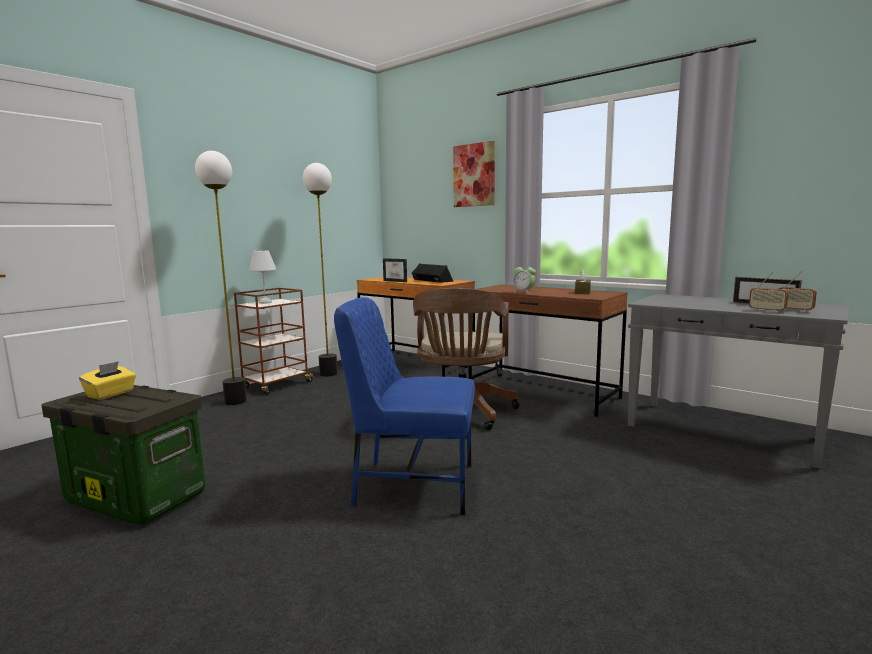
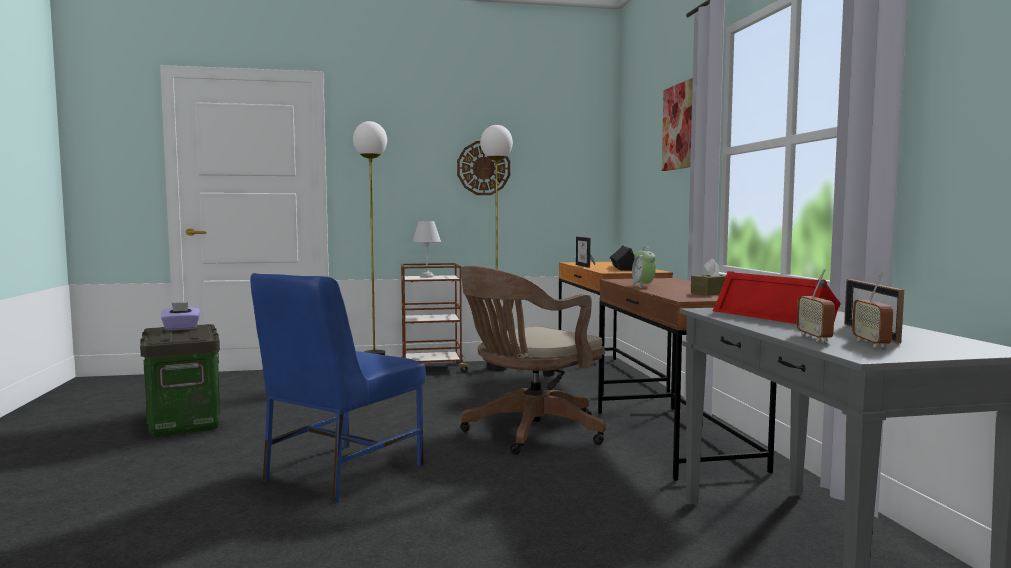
camera: 40 degrees right, 5 degrees down
(111, 394) = (181, 328): yellow tissue box -> purple tissue box
(291, 200) = (483, 168): none -> wall clock
(412, 484) = (340, 473): blue chair -> blue chair turned 105 degrees counterclockwise
(687, 302) = (774, 316): none -> red speaker

